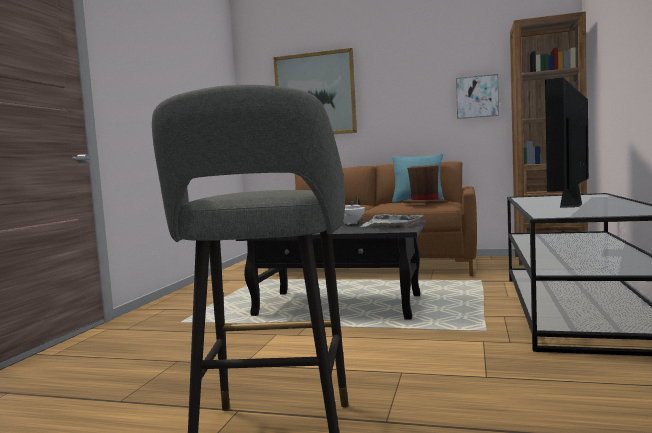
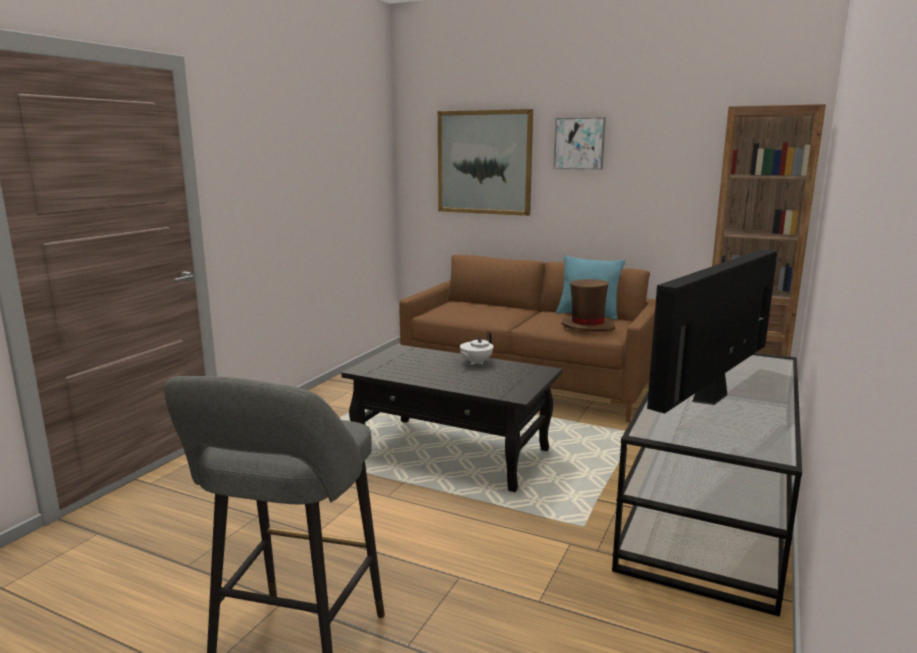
camera: 10 degrees right, 10 degrees up
(391, 224) = (516, 375): grey tray -> none
(477, 97) = (682, 188): picture -> picture (579, 143)

